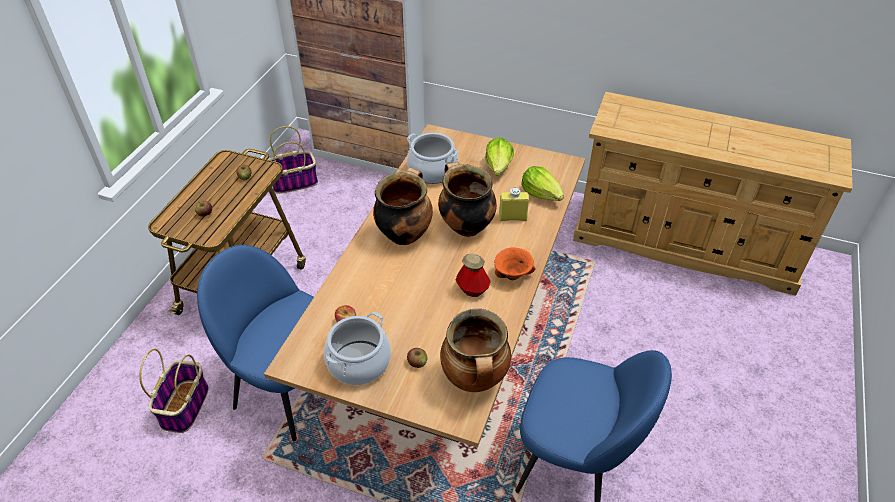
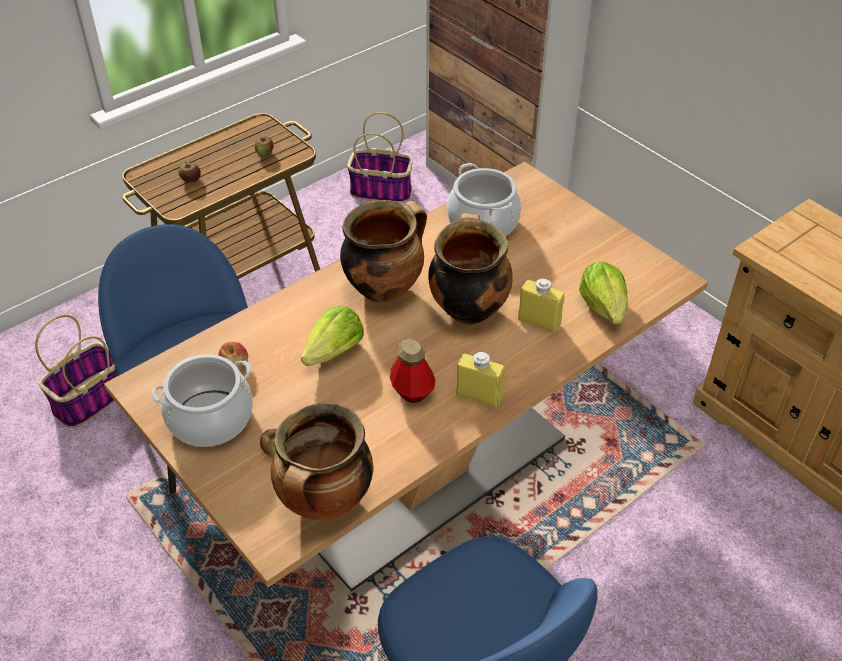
camera: 30 degrees right, 0 degrees up
(499, 167) = (574, 249): lettuce -> lettuce (334, 352)
(513, 275) = (479, 396): orange bowl -> yellow bottle

